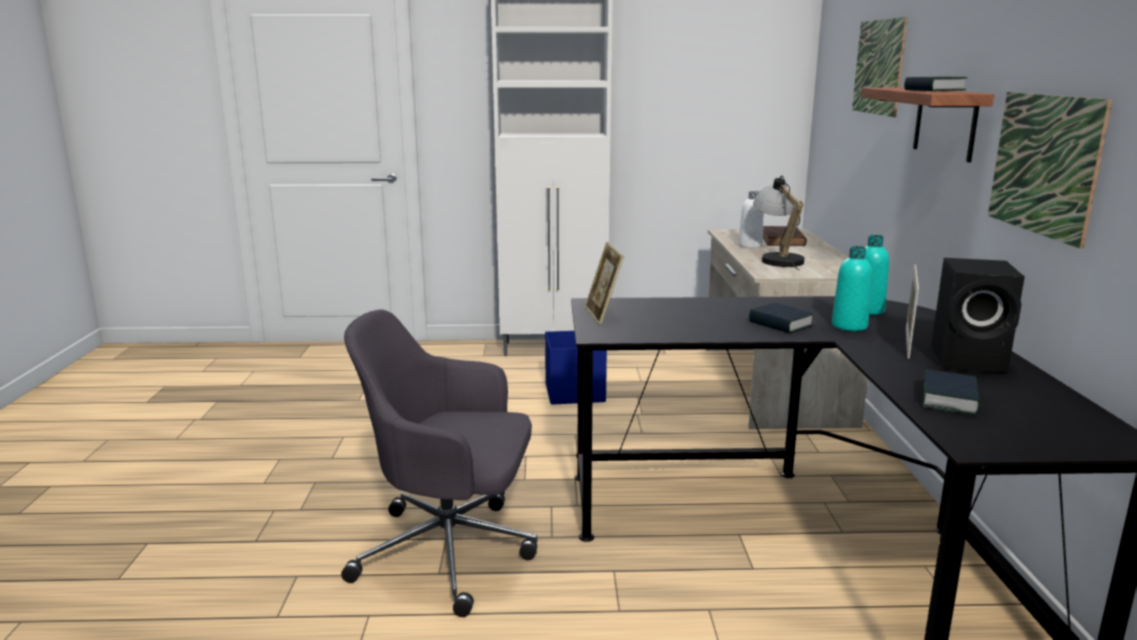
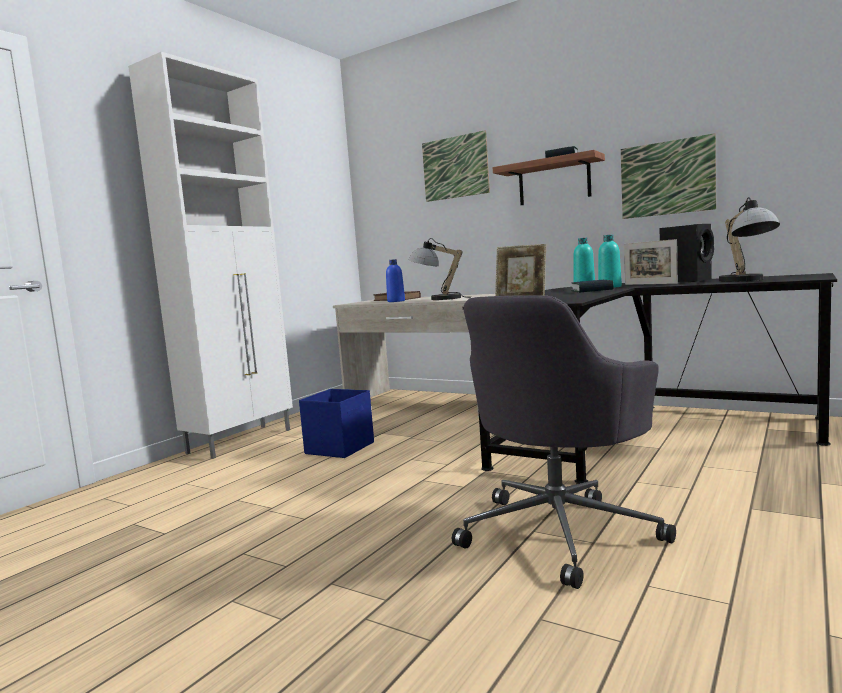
camera: 55 degrees left, 10 degrees down
(750, 246) = (396, 301): white bottle -> blue bottle
(949, 399) = (746, 280): book -> table lamp

